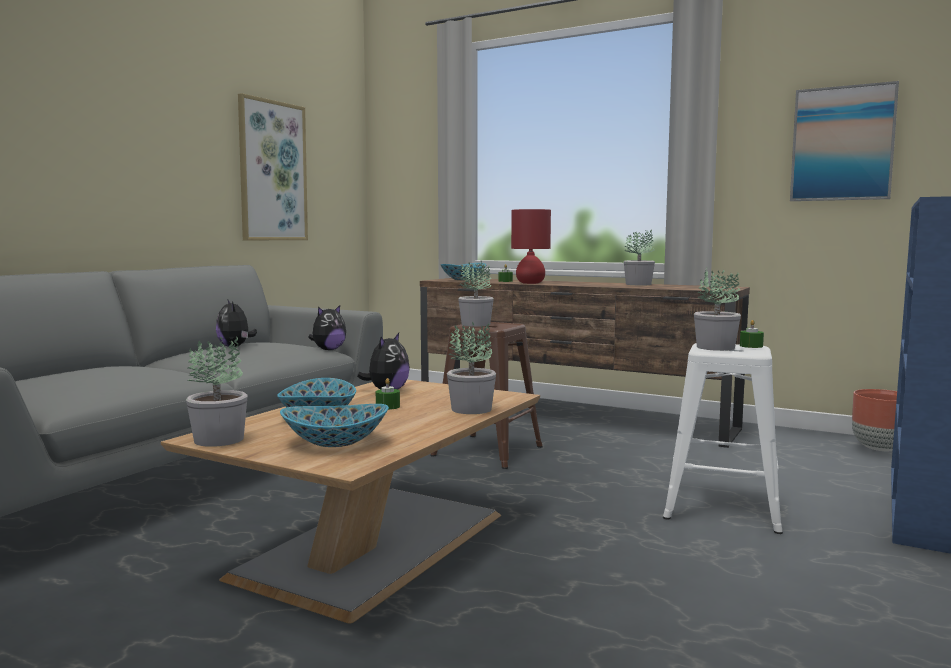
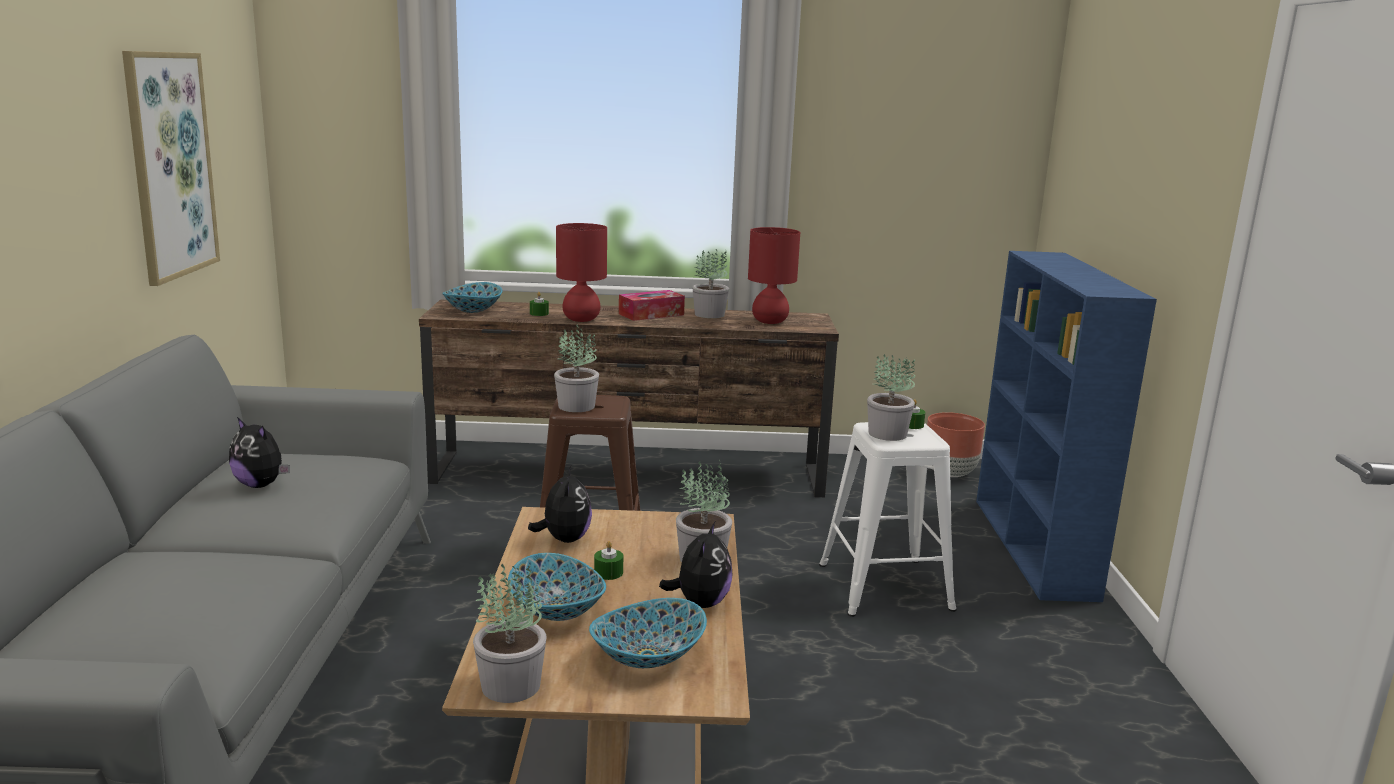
camera: 30 degrees left, 10 degrees up
(328, 350) = (373, 459): plush toy -> plush toy (700, 603)
(590, 283) = (651, 314): none -> tissue box
(683, 287) = (769, 321): none -> red table lamp
(842, 144) = (917, 155): picture -> none

